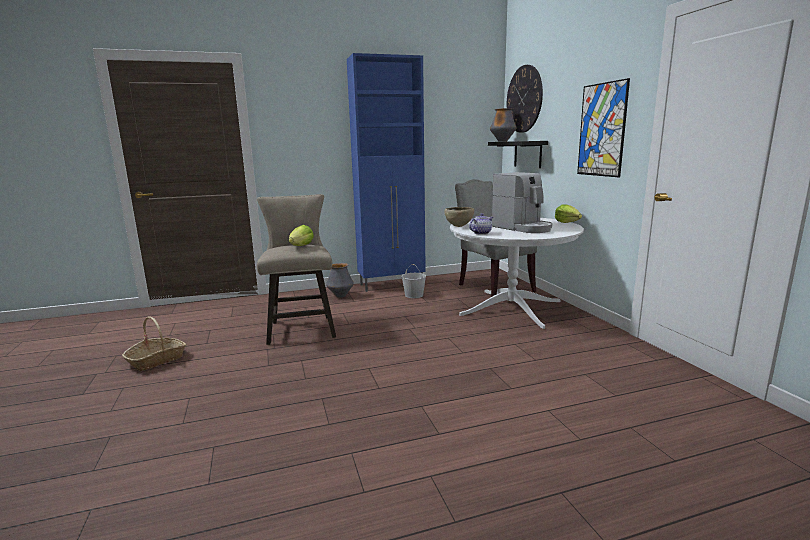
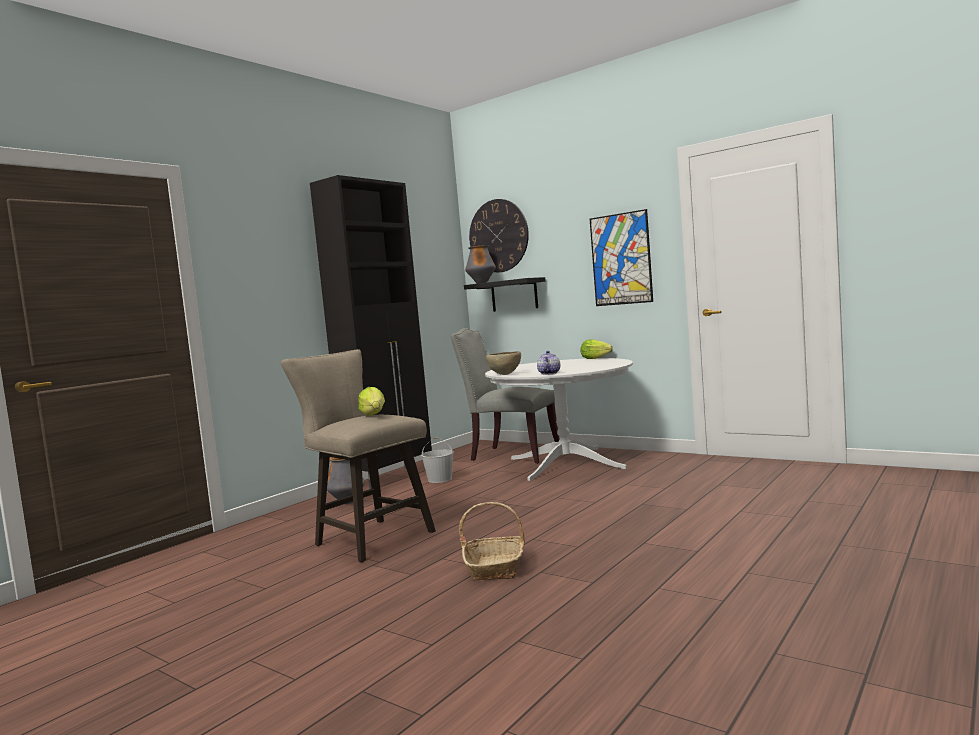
camera: 35 degrees left, 10 degrees down
(157, 360) = (228, 624): basket -> basket (496, 567)
(392, 285) = (391, 478): blue cabinet -> black cabinet
(523, 228) = (572, 366): coffee machine -> none

